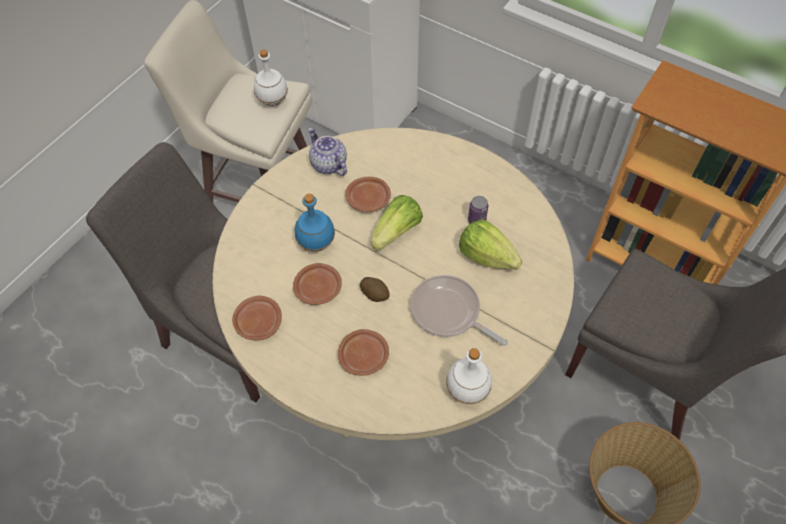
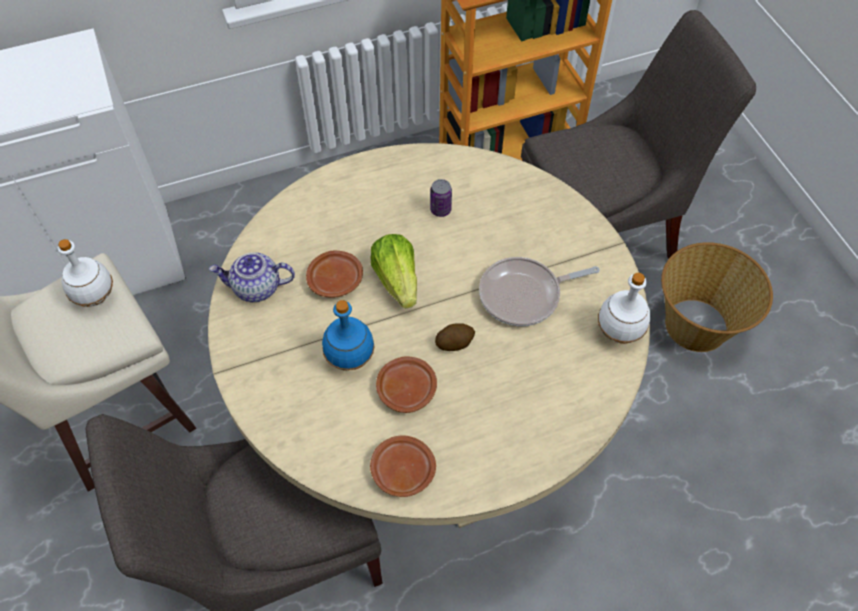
camera: 55 degrees left, 0 degrees up
(364, 356) = (519, 395): brown plate -> none
(487, 256) = (487, 227): lettuce -> none

